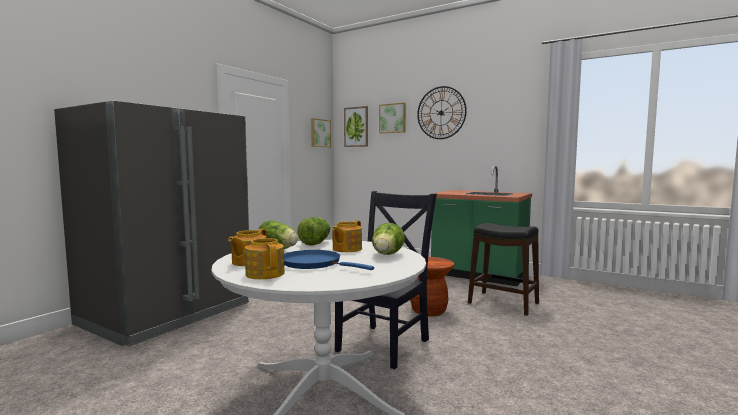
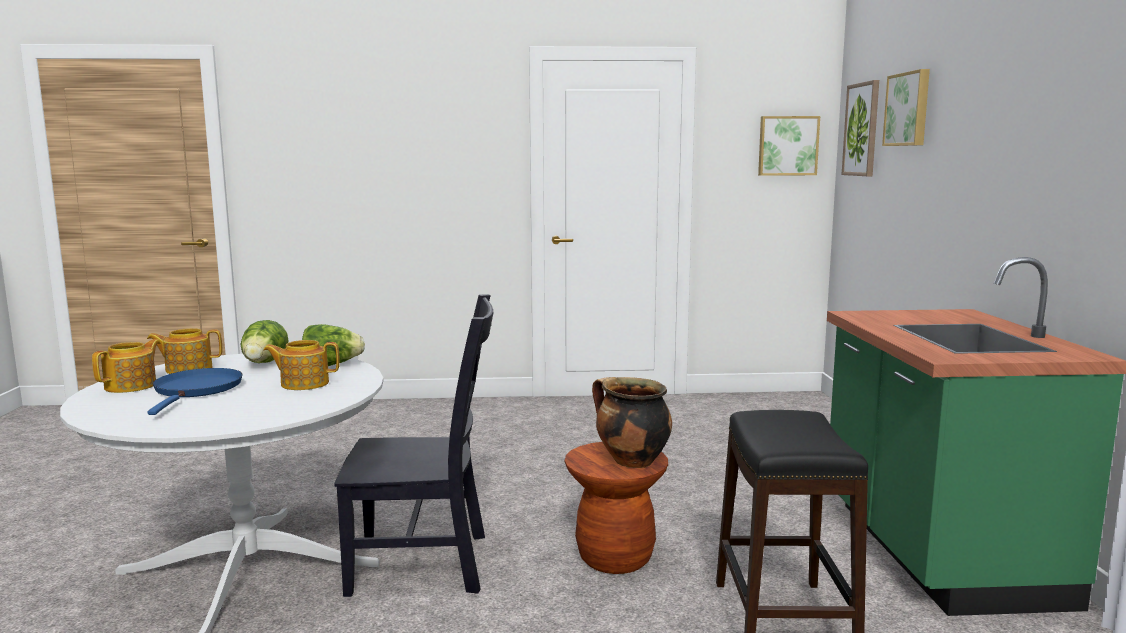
camera: 55 degrees right, 5 degrees up
(168, 313) = (385, 419): grey fridge -> none
(387, 255) = (279, 406): lettuce -> none
(436, 261) = (630, 461): none -> cooking pot
(441, 113) = (981, 94): wall clock -> none

